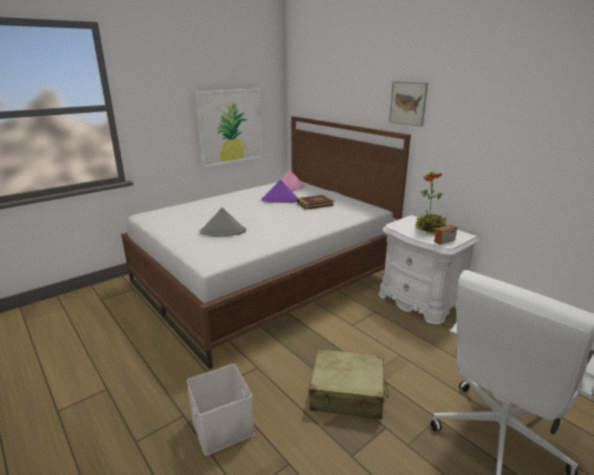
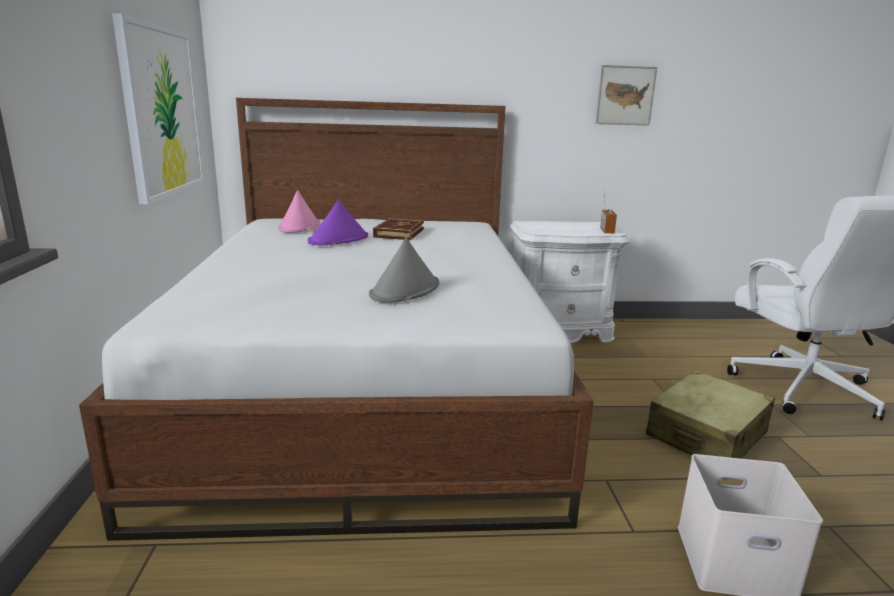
camera: 55 degrees left, 5 degrees down
(408, 103) = (493, 62): picture -> picture (625, 95)
(430, 230) = (568, 226): potted plant -> none

